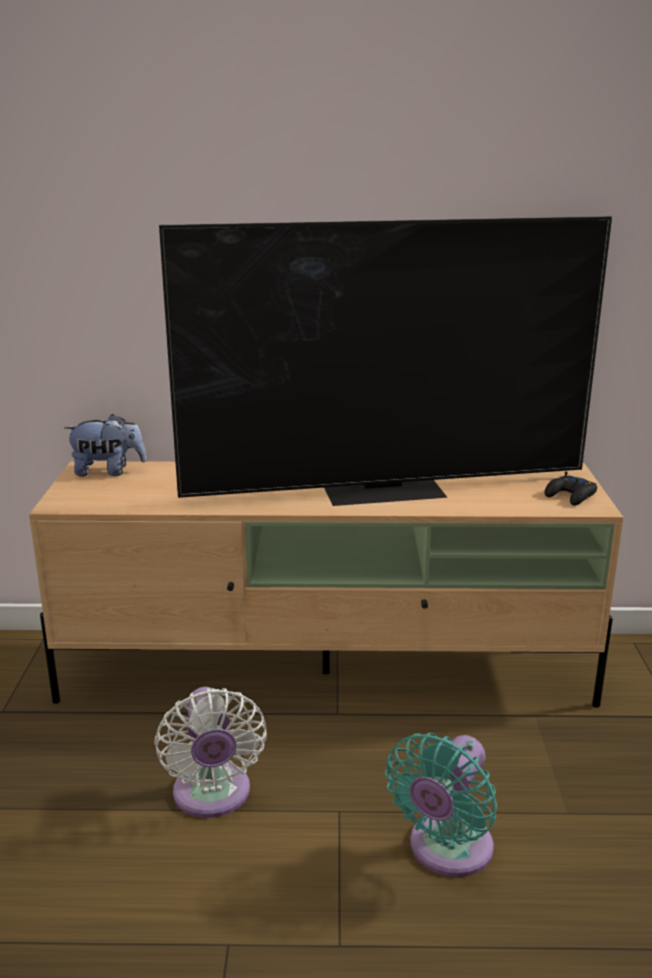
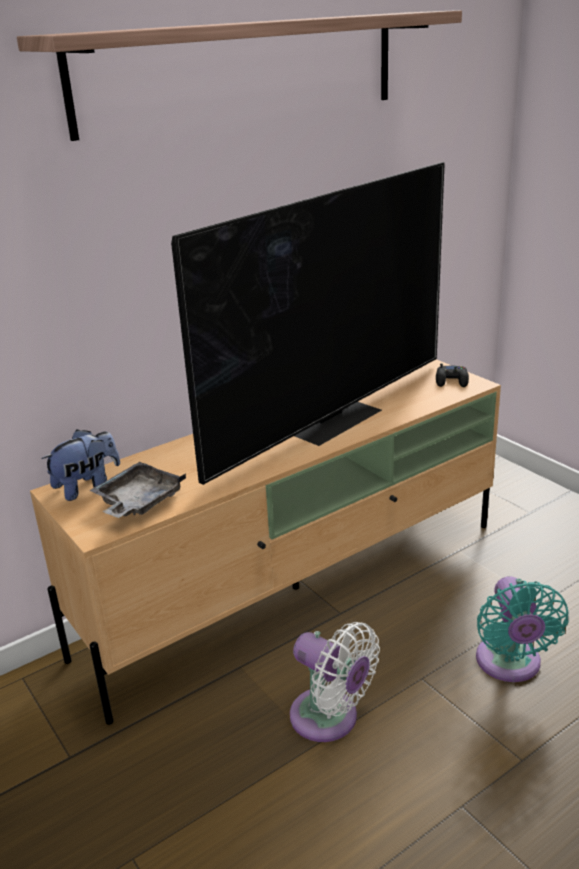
camera: 35 degrees left, 5 degrees up
(122, 494) = (138, 501): none -> grey tray
(354, 82) = (243, 71): none -> shelf

